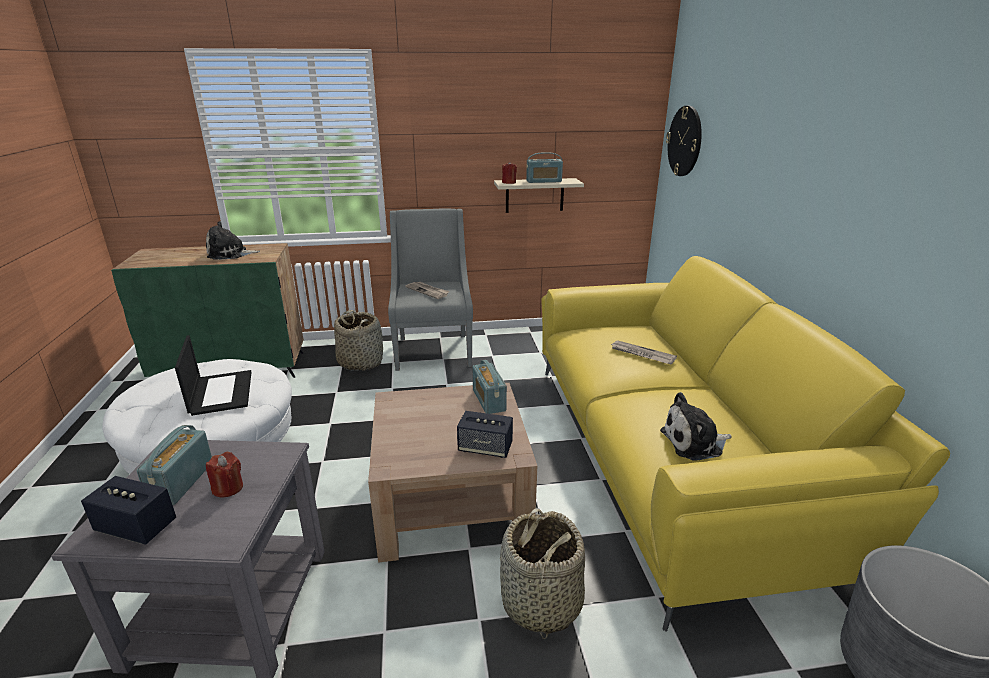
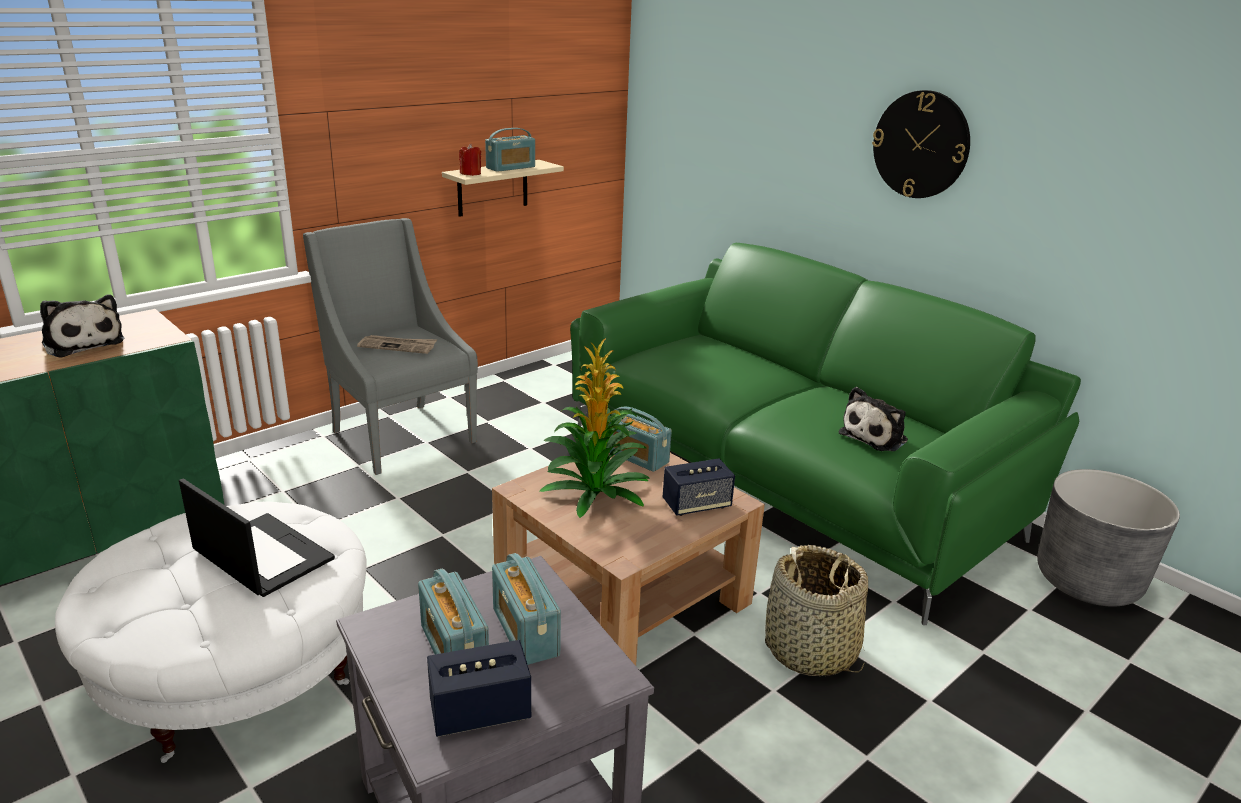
camera: 35 degrees left, 0 degrees up
(228, 488) = (525, 632): red candle -> radio
(230, 254) = (83, 343): plush toy -> plush toy turned 90 degrees counterclockwise
(361, 362) = (308, 477): basket -> none
(429, 416) = (594, 493): none -> potted plant
(641, 354) = (737, 366): newspaper -> none
(670, 458) = (789, 476): yellow sofa -> green sofa
(685, 141) = (673, 105): wall clock -> wall clock (921, 145)

